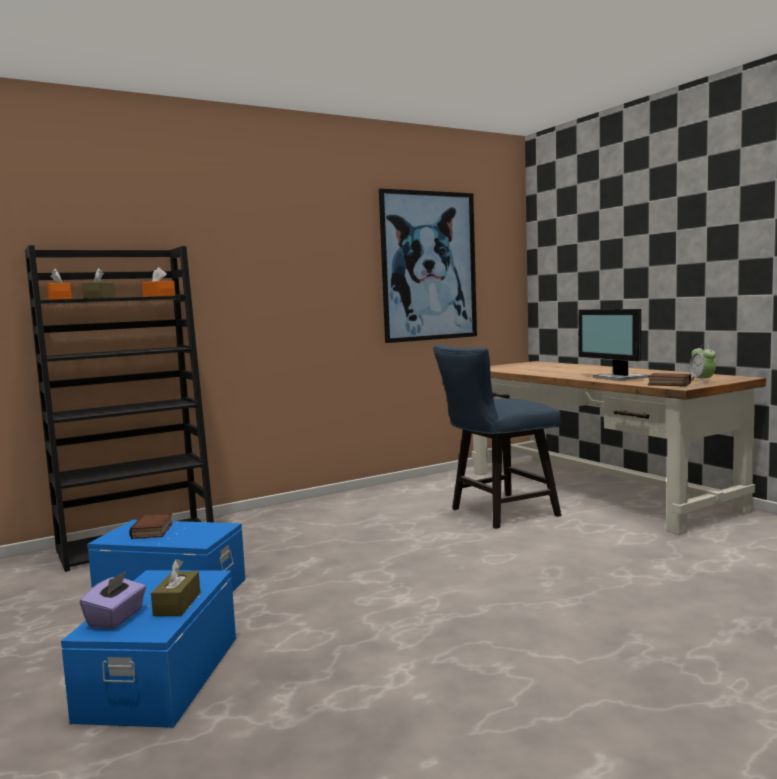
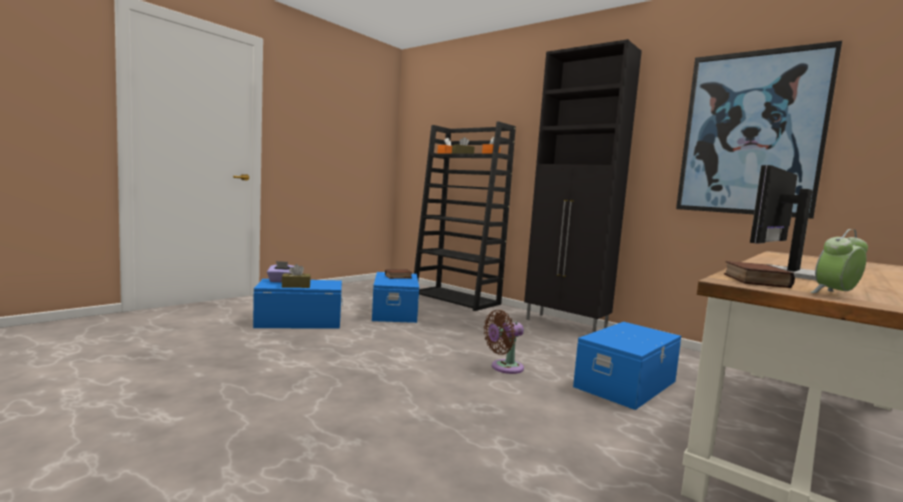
camera: 70 degrees right, 0 degrees up
(314, 505) = (566, 325): none -> black cabinet
(447, 551) = (504, 368): none -> brown fan
(497, 513) = (627, 384): blue chair -> blue storage box

